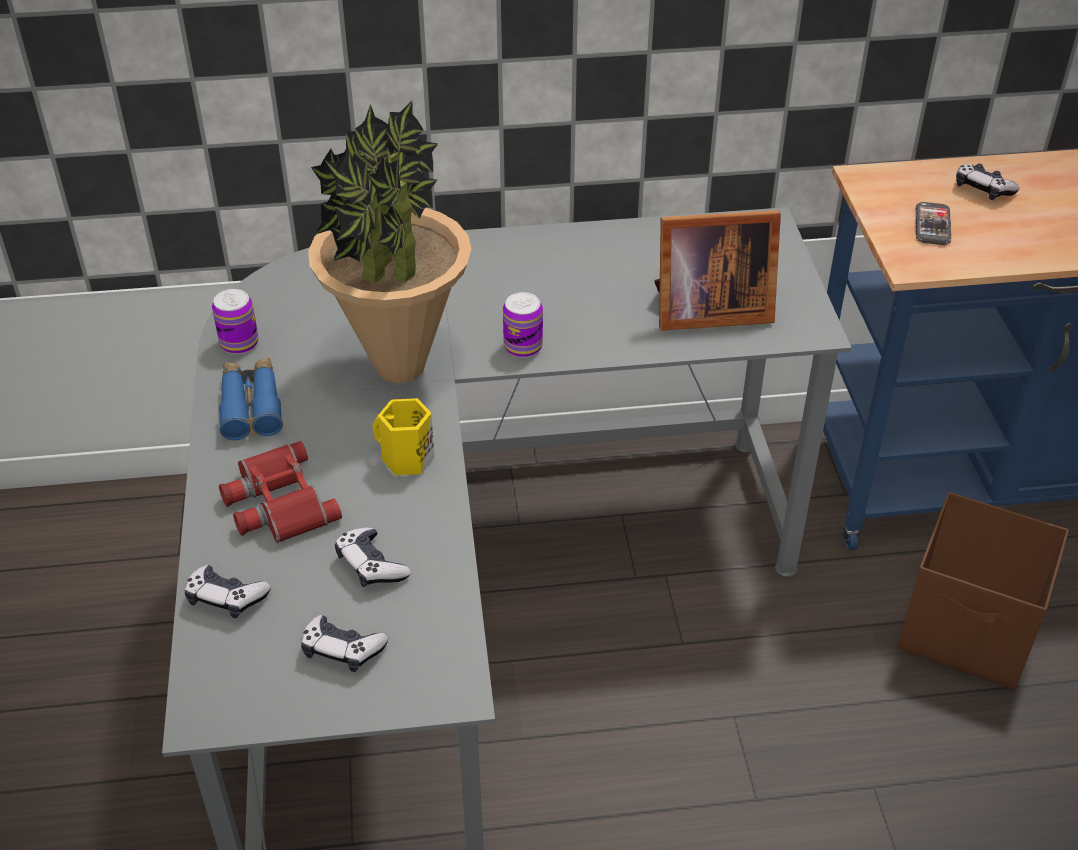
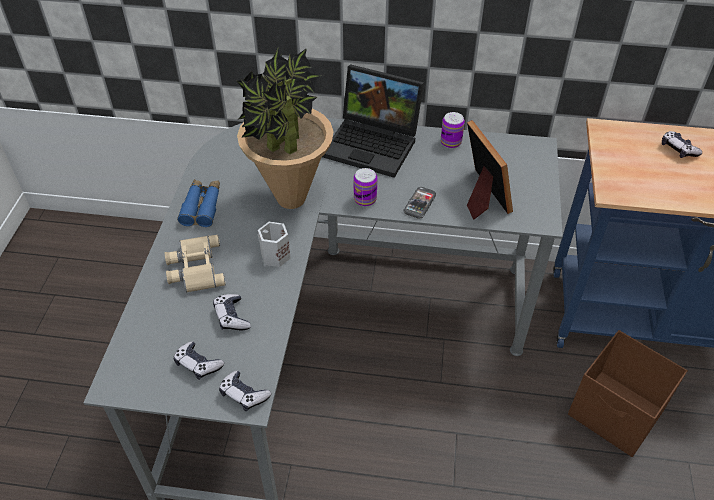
camera: 15 degrees right, 5 degrees up
(226, 598) = (148, 319): game controller -> game controller (244, 394)
(239, 343) = (209, 168): can -> can (451, 142)
(276, 502) = (195, 268): red binoculars -> beige binoculars
(405, 459) = (274, 256): yellow mug -> white mug
(506, 261) = (374, 144): none -> laptop
(706, 310) = (481, 196): picture frame -> picture frame turned 120 degrees counterclockwise
(932, 226) = (636, 168): phone -> phone (419, 203)

